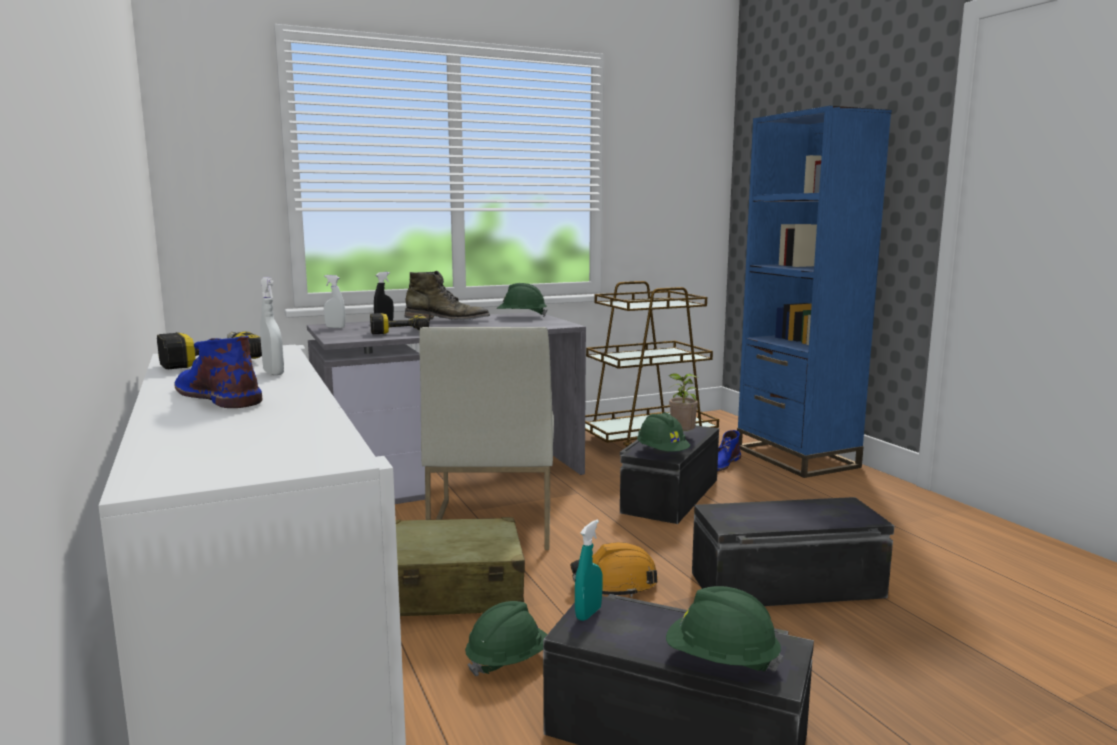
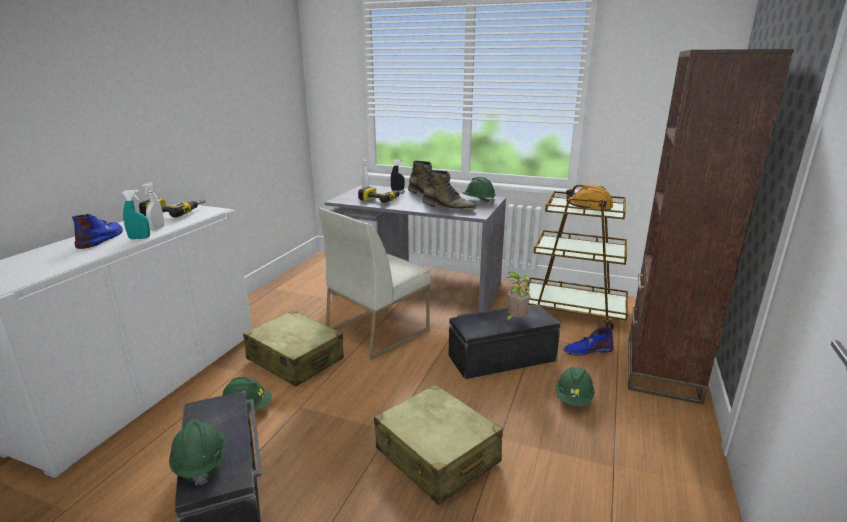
camera: 45 degrees right, 10 degrees up
(512, 325) = (448, 208): none -> green boot
(588, 613) = (220, 403): turquoise spray bottle -> turquoise spray bottle (139, 238)
(615, 584) = (358, 397): orange hard hat -> orange hard hat (588, 207)
(662, 453) = (475, 327): green hard hat -> green hard hat (573, 398)
(787, 586) = (437, 456): black storage box -> beige suitcase
(796, 457) = (661, 370): blue bookcase -> brown bookcase

